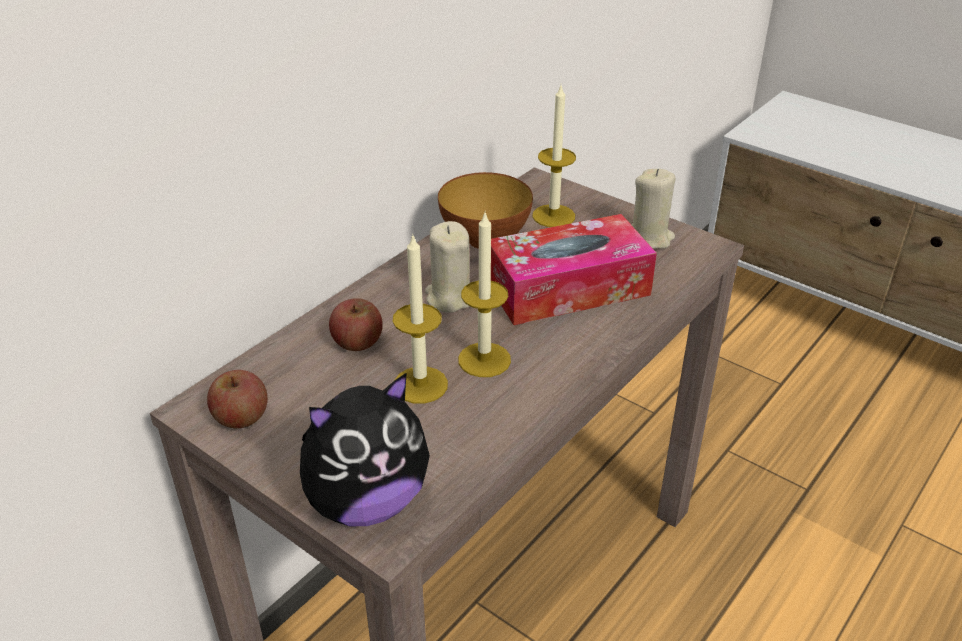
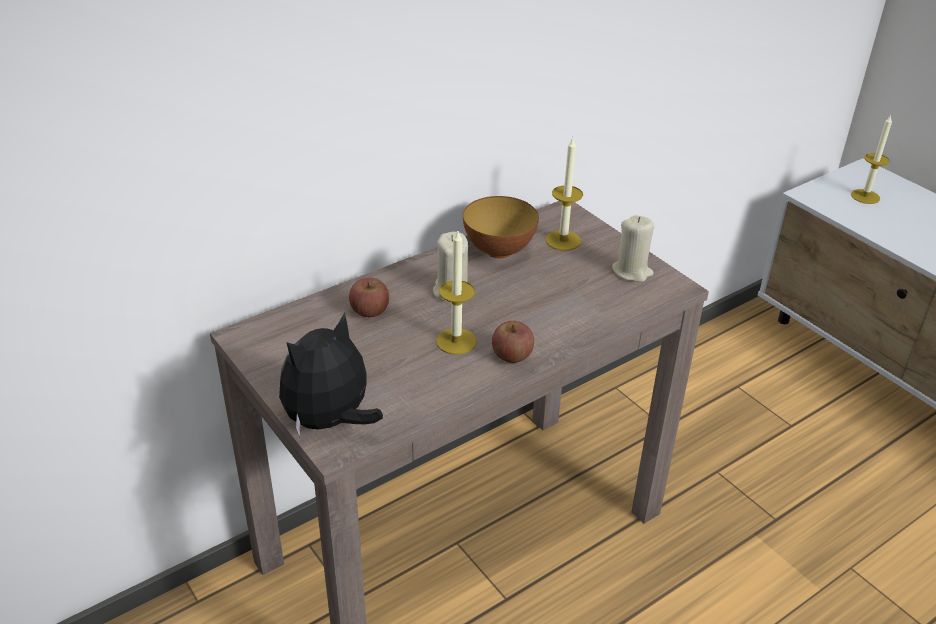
camera: 15 degrees right, 0 degrees up
(241, 417) = (268, 348): apple -> apple (512, 355)
(366, 502) = (330, 421): plush toy -> plush toy turned 150 degrees clockwise
(420, 385) = (401, 350): candle -> candle (865, 196)
(567, 288) = (545, 299): tissue box -> none

